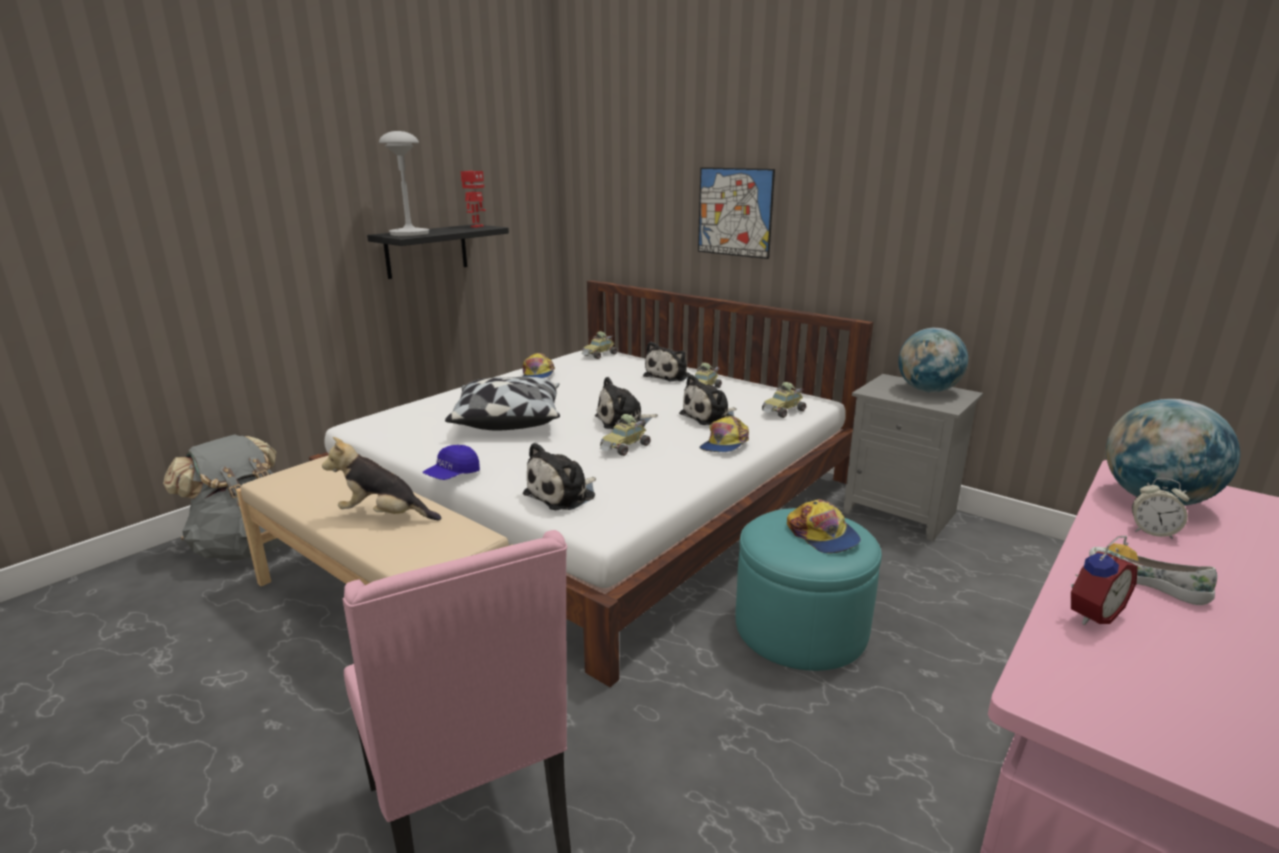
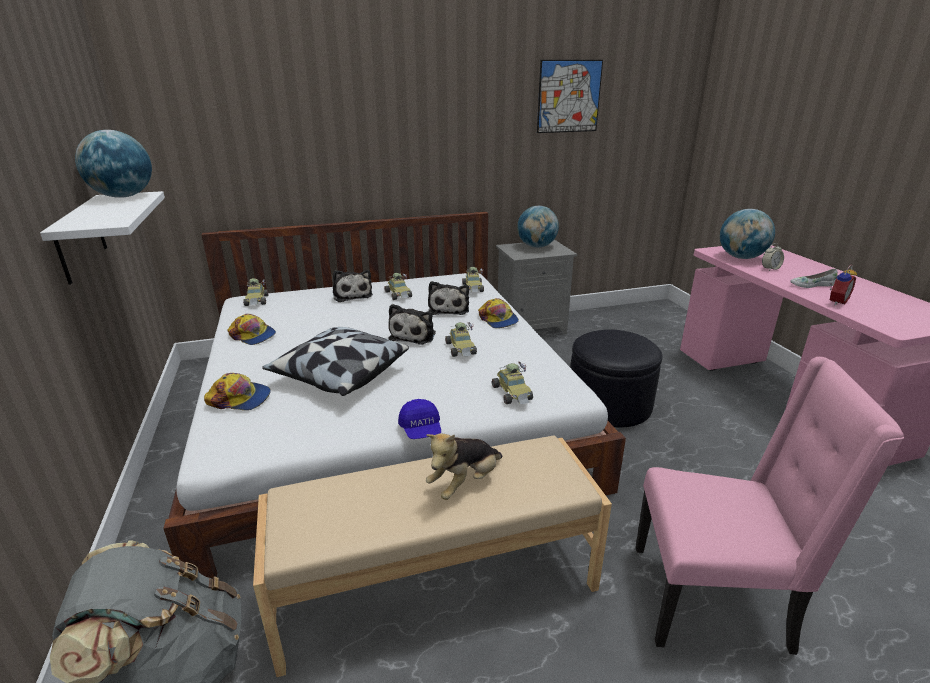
camera: 55 degrees left, 5 degrees up
(409, 234) = (100, 219): grey table lamp -> none
(426, 251) = (80, 238): black shelf -> white shelf
(476, 226) = (123, 196): toy robot -> globe
(563, 495) = (513, 393): plush toy -> toy car
(734, 212) = (362, 146): picture -> picture (569, 96)
(801, 627) = (609, 404): turquoise ottoman -> black ottoman
(823, 535) = (623, 341): cap -> cap (240, 399)
(1090, 614) = (835, 302): alarm clock -> alarm clock turned 45 degrees clockwise

